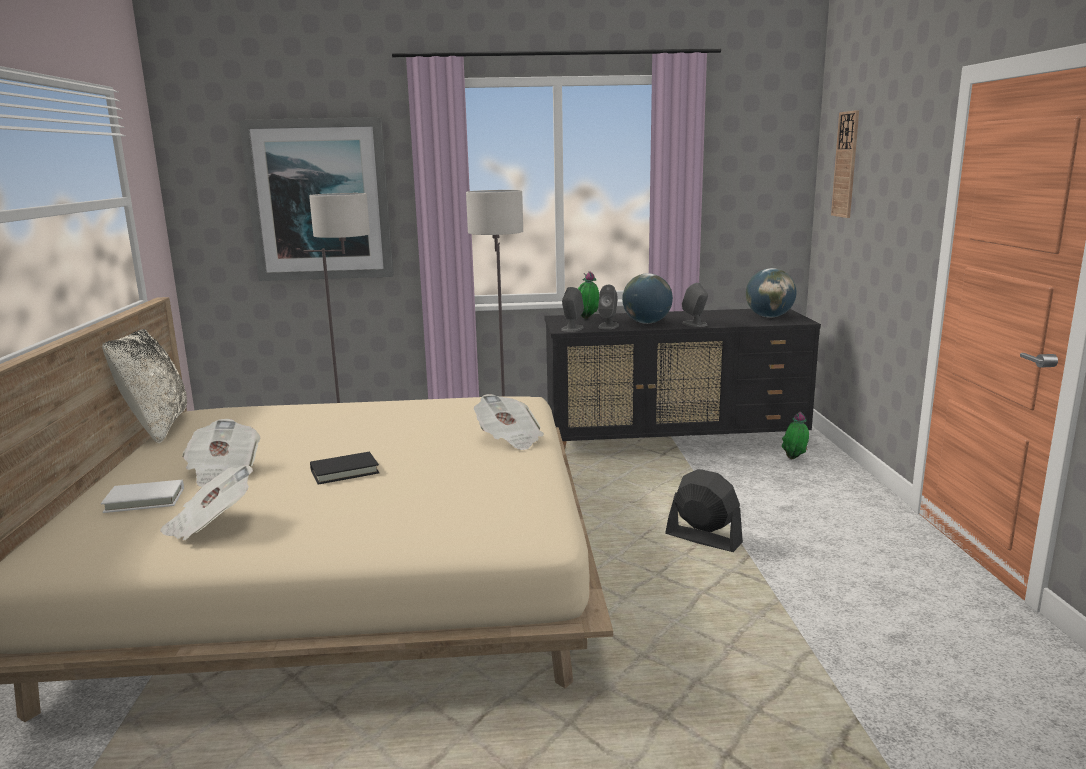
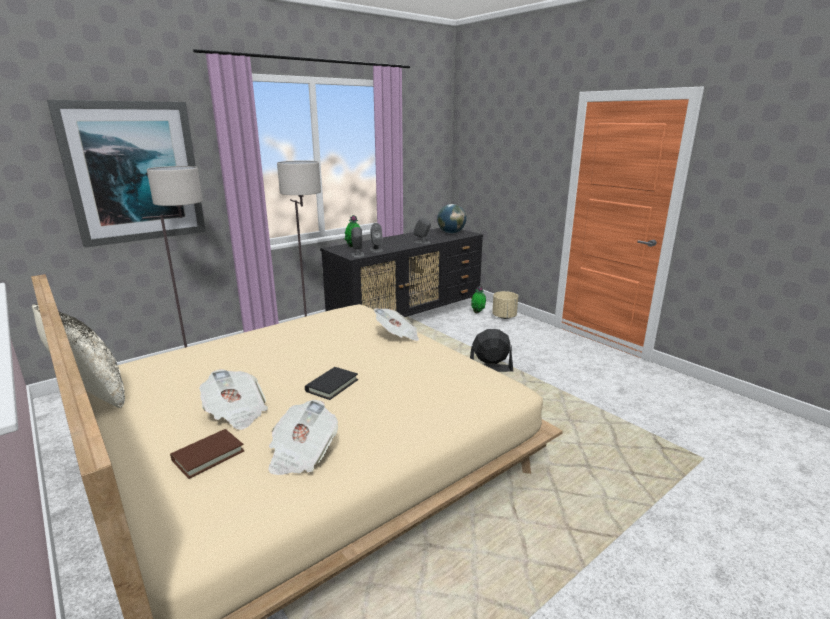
camera: 35 degrees left, 5 degrees up
(145, 500) = (208, 455): white book -> brown book
(647, 323) = (394, 245): globe -> none
(834, 474) = (504, 316): none -> beige planter
(846, 164) = (482, 141): wall clock -> none

